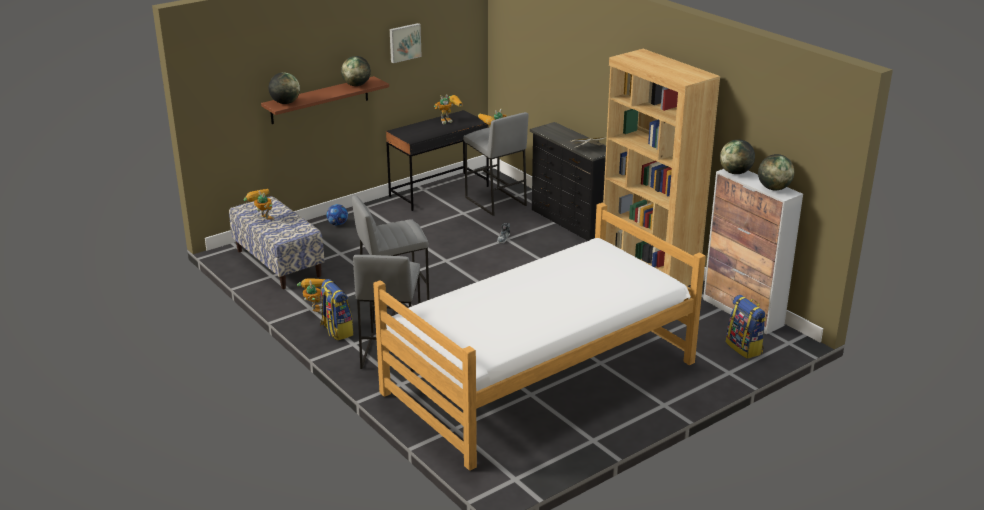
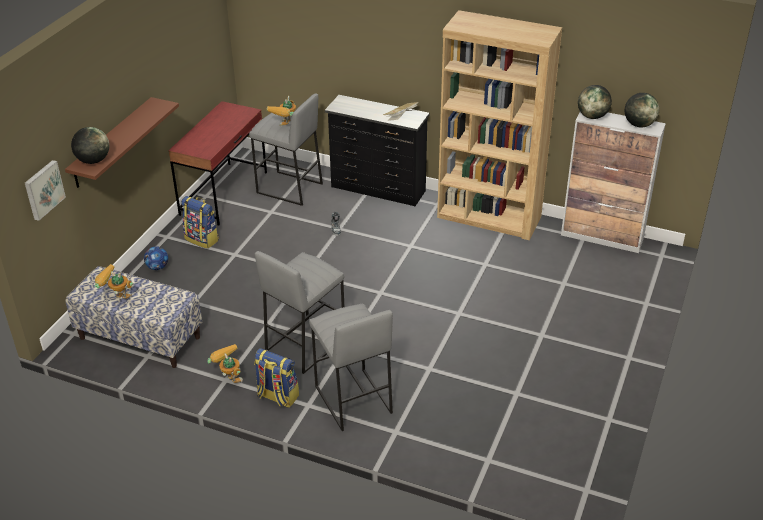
camera: 30 degrees left, 10 degrees up
(356, 85) = (146, 114): globe -> none
(404, 42) = (169, 50): picture -> picture (43, 189)
(439, 191) = (224, 193): black desk -> red desk
(449, 120) = (220, 118): toy robot -> none
(539, 377) = (507, 372): bed -> none
(744, 348) = (635, 273): backpack -> backpack (202, 239)

